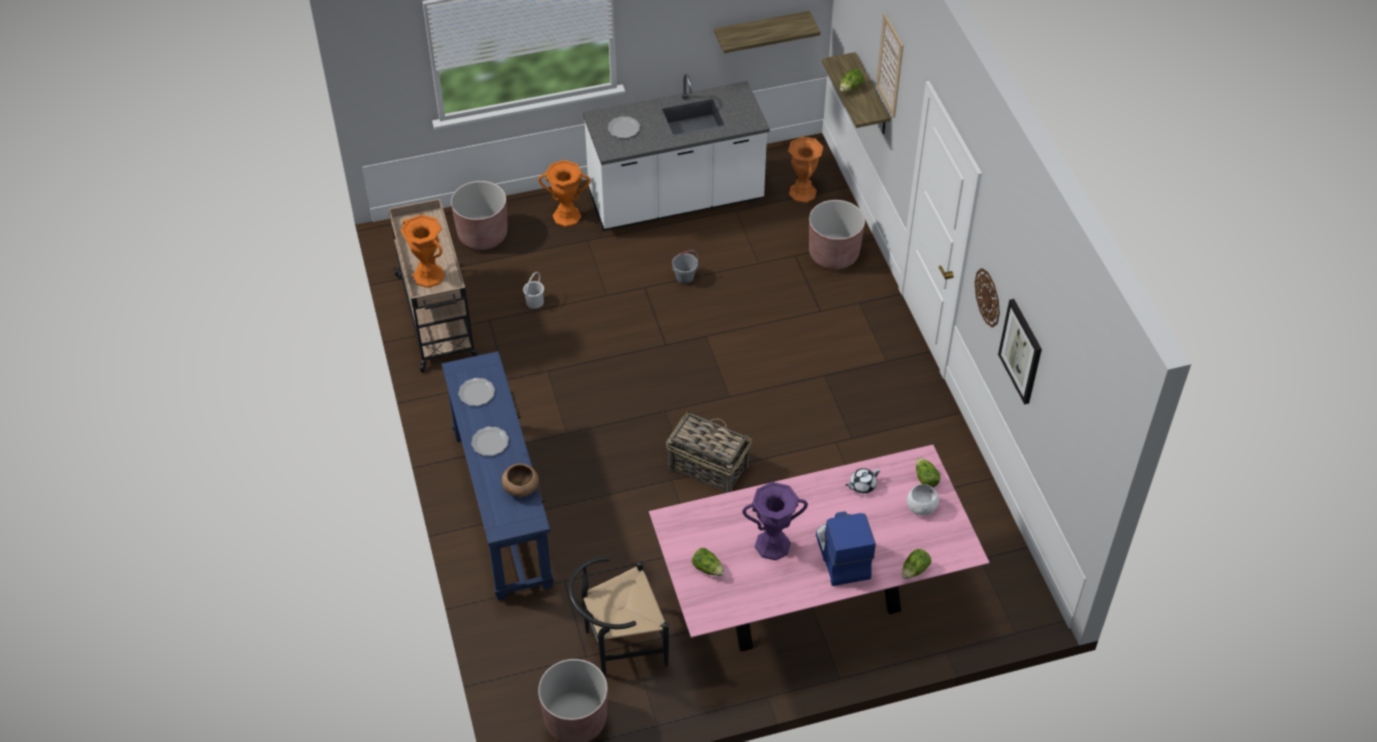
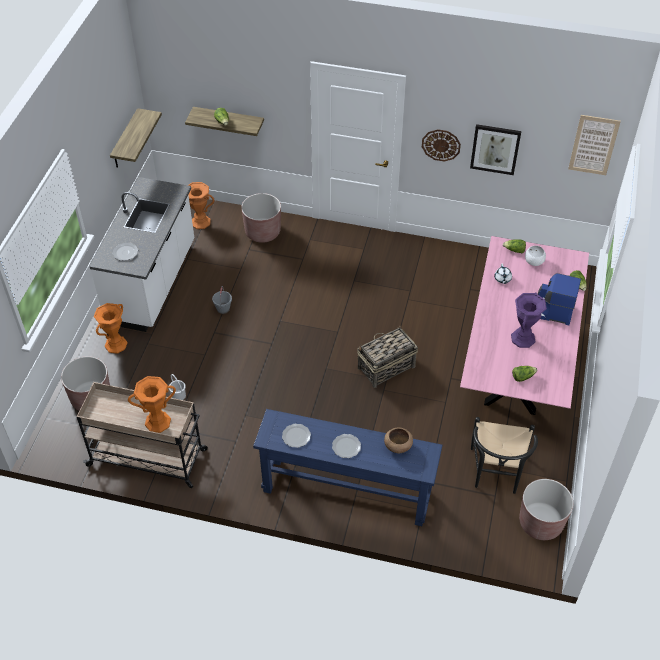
camera: 60 degrees left, 0 degrees up
(890, 65) = (251, 84): picture -> picture (593, 145)

